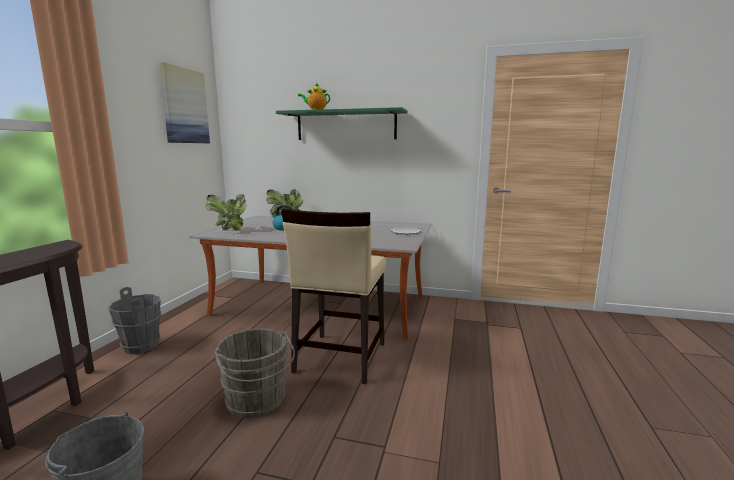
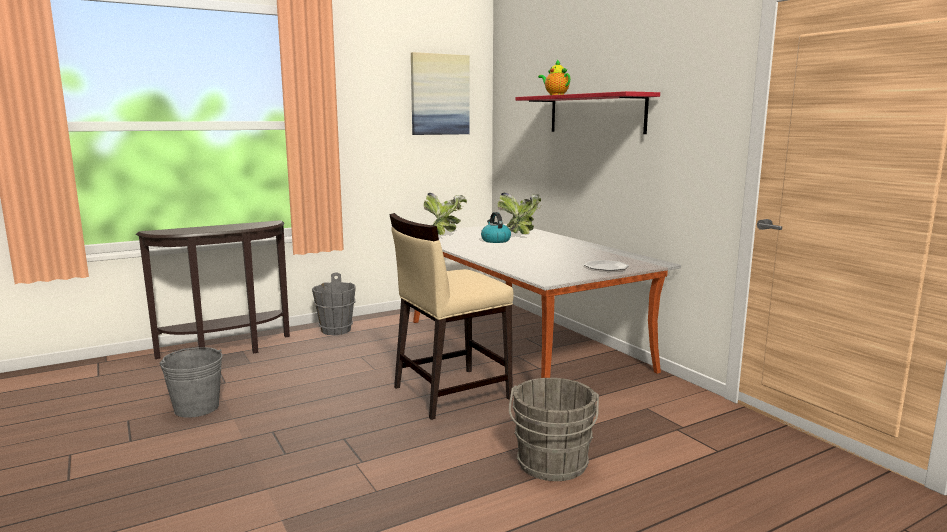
camera: 45 degrees right, 0 degrees up
(257, 401) = (339, 395): grey bucket -> grey bucket (552, 465)
(346, 125) = (596, 114): green shelf -> red shelf

